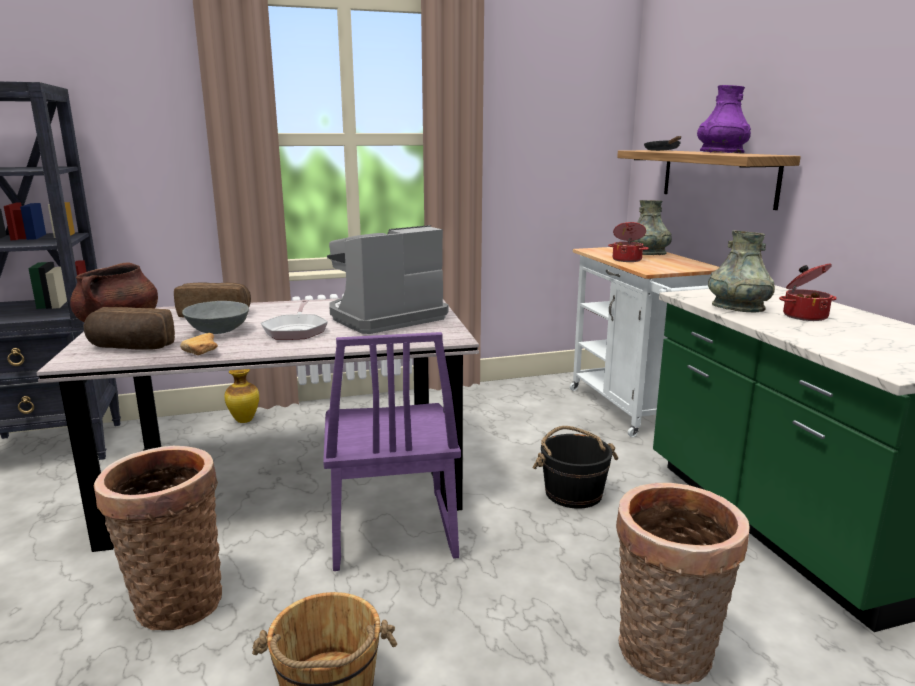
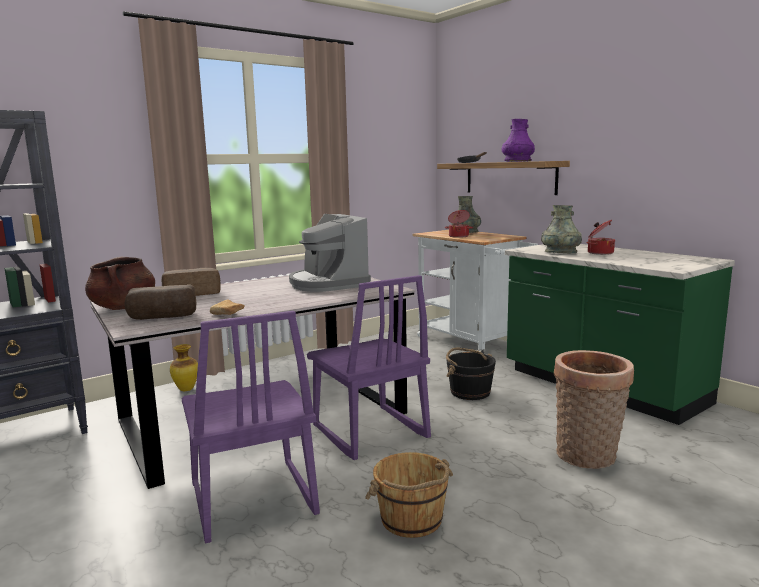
camera: 20 degrees left, 5 degrees down
(175, 600) = (251, 500): basket -> purple chair
(217, 331) = (214, 302): grey bowl -> none
(296, 330) = (275, 296): frying pan -> none
(384, 318) = (327, 284): coffee machine -> coffee machine turned 60 degrees counterclockwise

